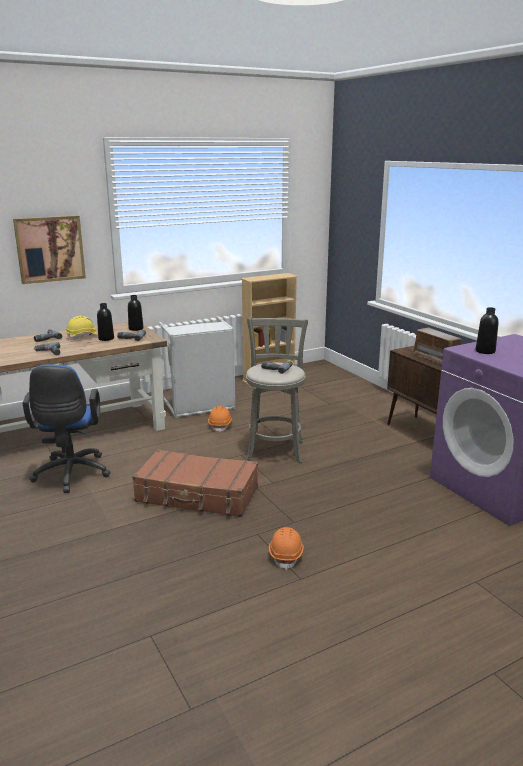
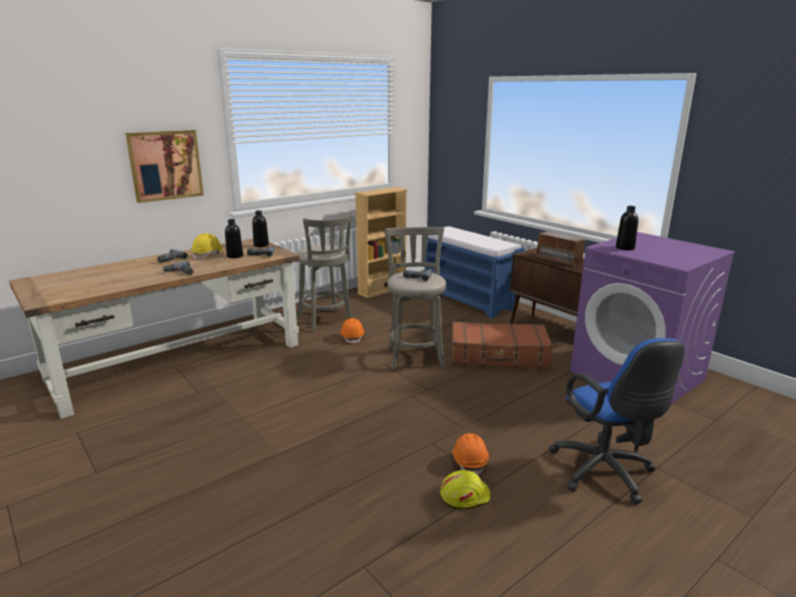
camera: 10 degrees left, 0 degrees up
(71, 475) = (215, 400): blue office chair -> blue office chair (605, 474)
(197, 495) = (356, 409): brown suitcase -> brown suitcase (499, 356)
(200, 407) = (326, 321): grey laundry basket -> grey stool
(268, 585) = (465, 495): none -> yellow hard hat
(354, 395) = (468, 300): none -> blue bench

